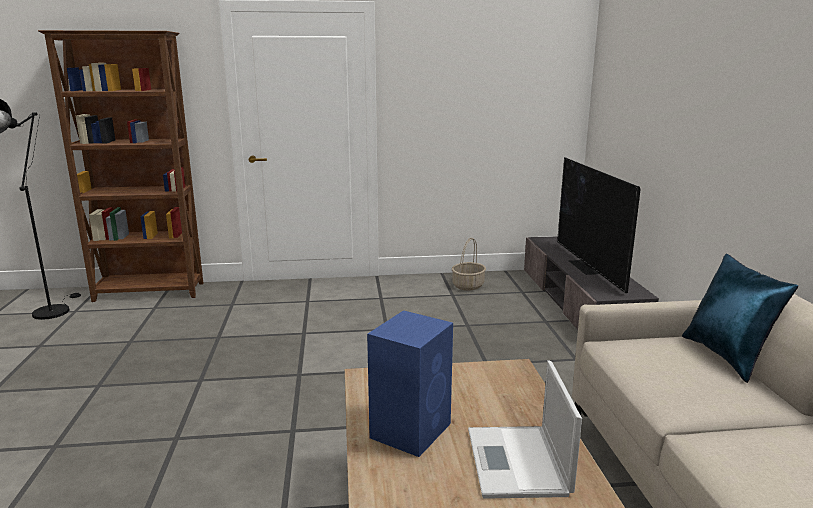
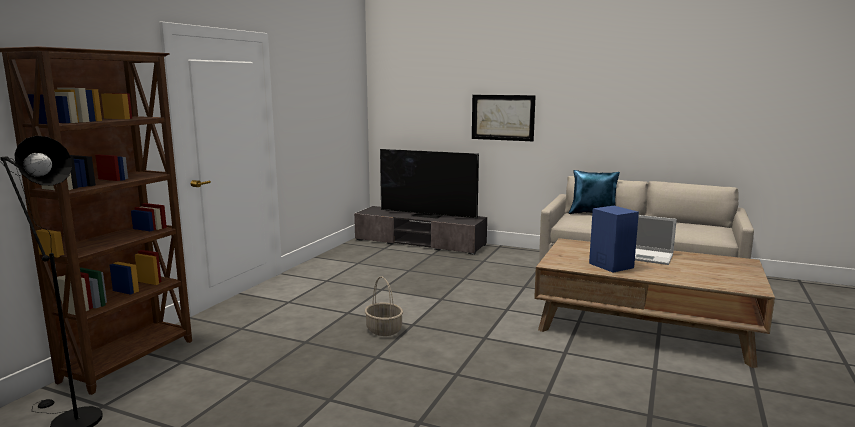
camera: 60 degrees left, 5 degrees down
(468, 285) = (350, 256): basket -> basket (383, 330)
(703, 128) = (503, 117): none -> picture

